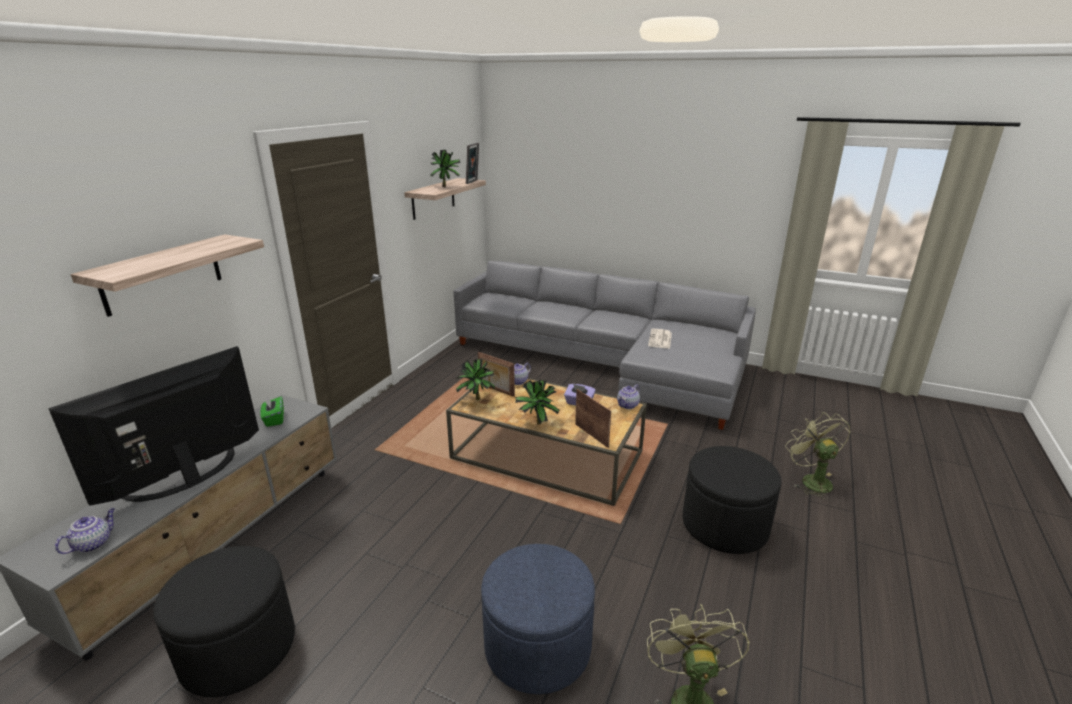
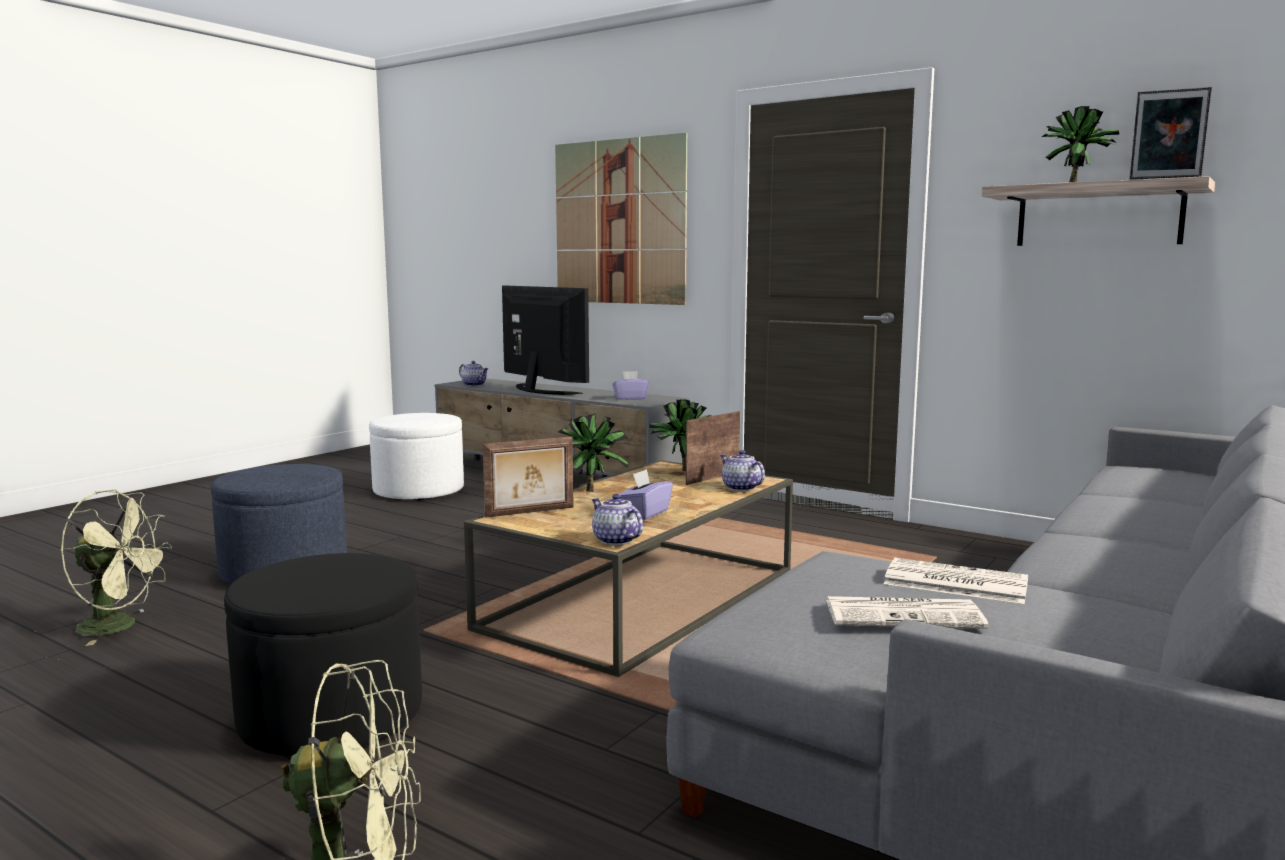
camera: 100 degrees right, 15 degrees down
(162, 274) = (619, 222): shelf -> picture
(239, 649) = (418, 490): black ottoman -> white ottoman
(274, 419) = (630, 398): green tissue box -> purple tissue box
(695, 346) = (905, 615): none -> newspaper

